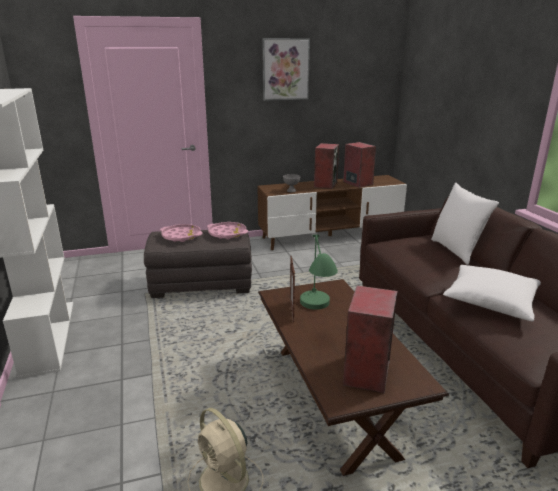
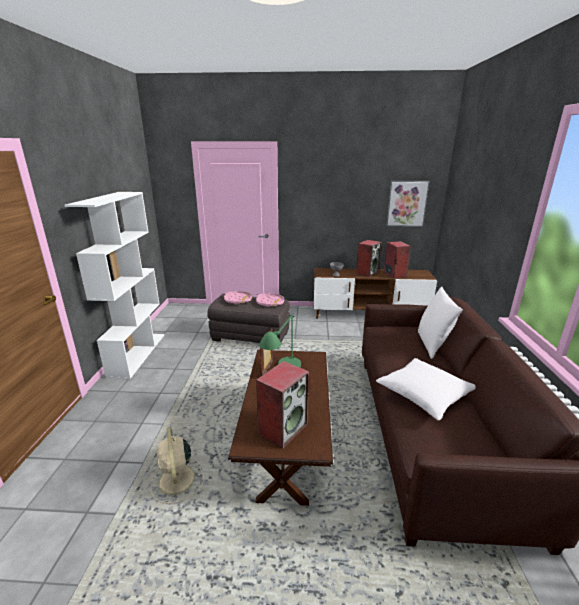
camera: 20 degrees right, 0 degrees up
(285, 69) = (341, 180): picture -> picture (406, 203)

